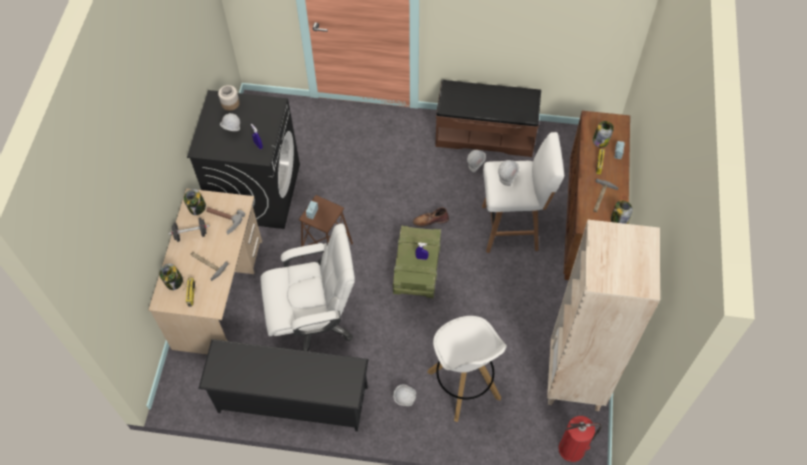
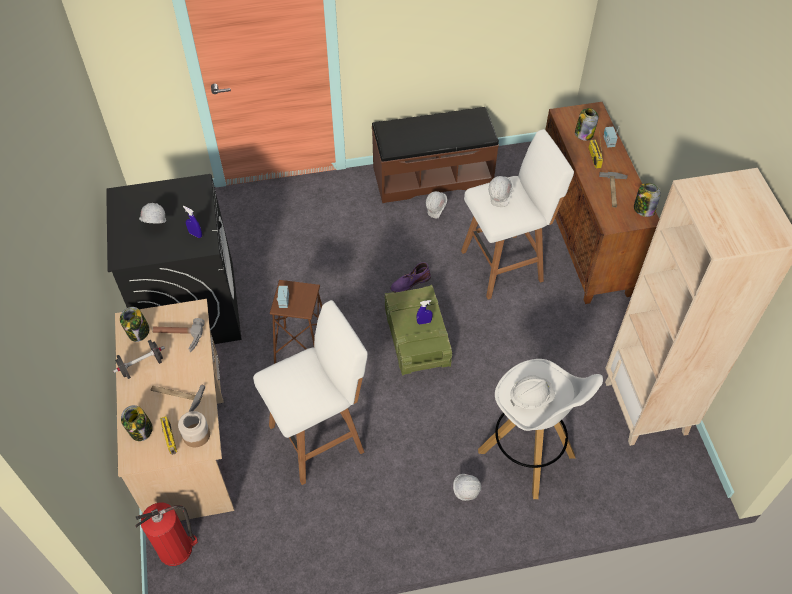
camera: 20 degrees left, 5 degrees down
(230, 103) = (140, 196): jar -> jar (196, 435)
(292, 399) = (328, 538): black shoe rack -> none
(314, 322) = (319, 437): white office chair -> white stool
(430, 220) = (410, 282): brown boot -> purple boot
(460, 345) = (531, 397): none -> white hard hat
(572, 449) = (679, 486): fire extinguisher -> fire extinguisher (176, 549)

